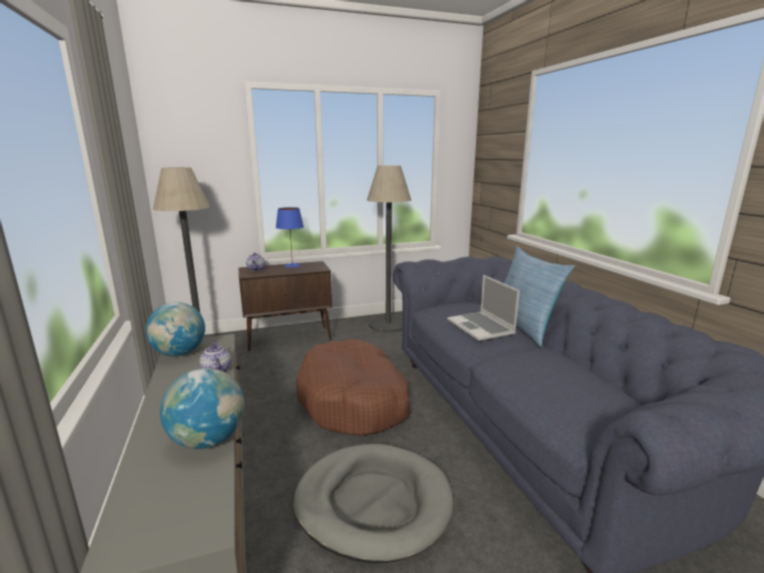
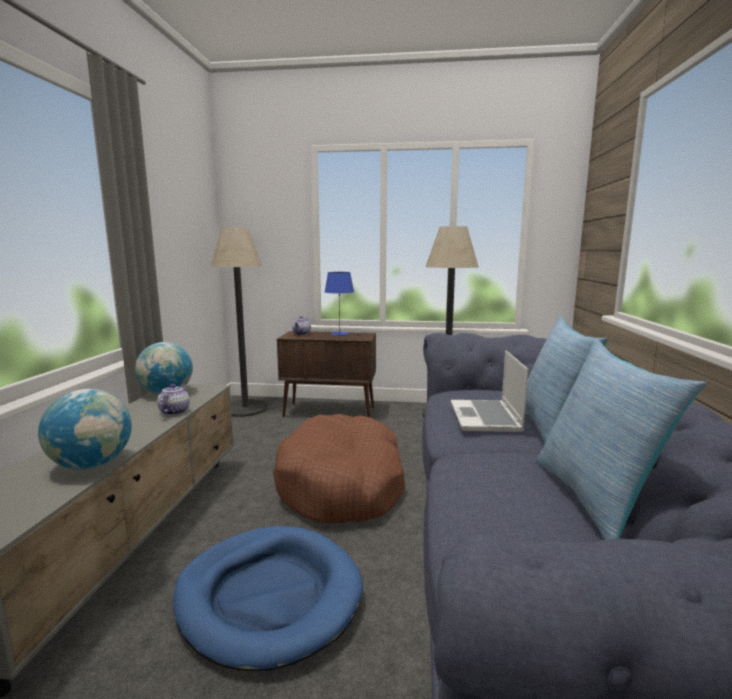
camera: 25 degrees right, 5 degrees down
(373, 503) = (269, 596): grey dog bed -> blue dog bed
(594, 372) = (596, 499): none -> pillow

